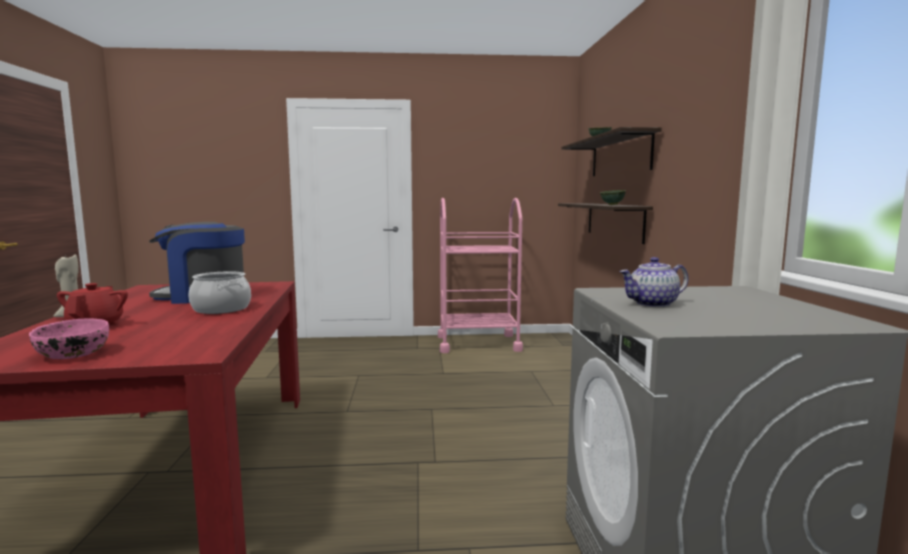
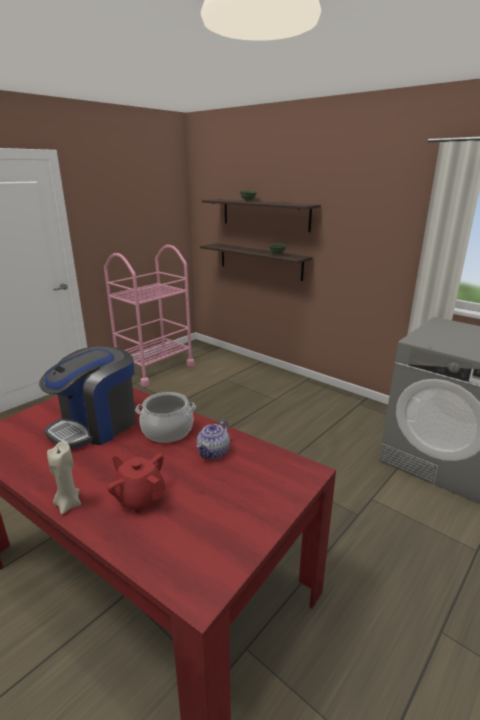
camera: 45 degrees left, 15 degrees up
(72, 355) = (239, 524): pink bowl -> none
(652, 304) = (456, 345): teapot -> teapot (213, 452)

